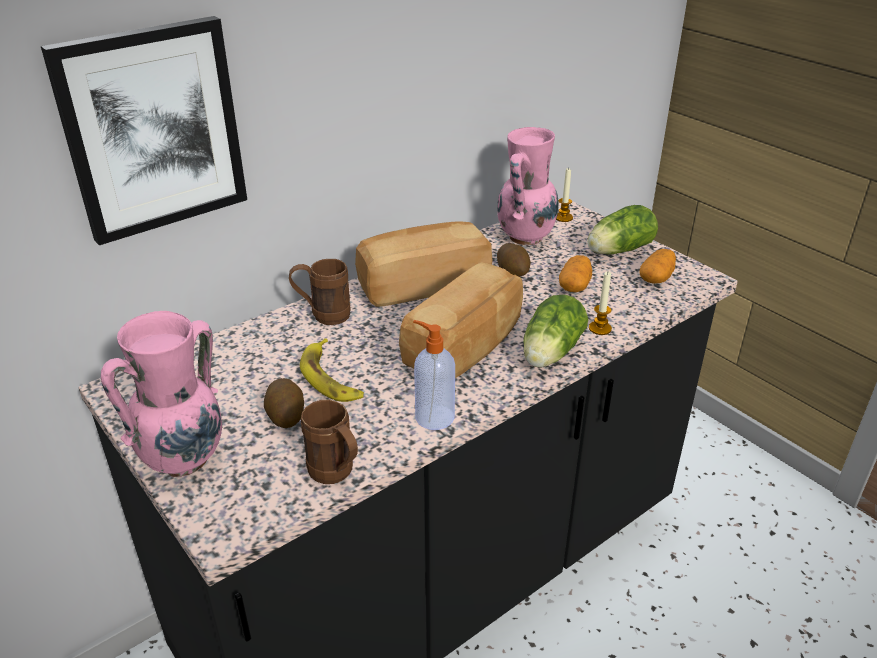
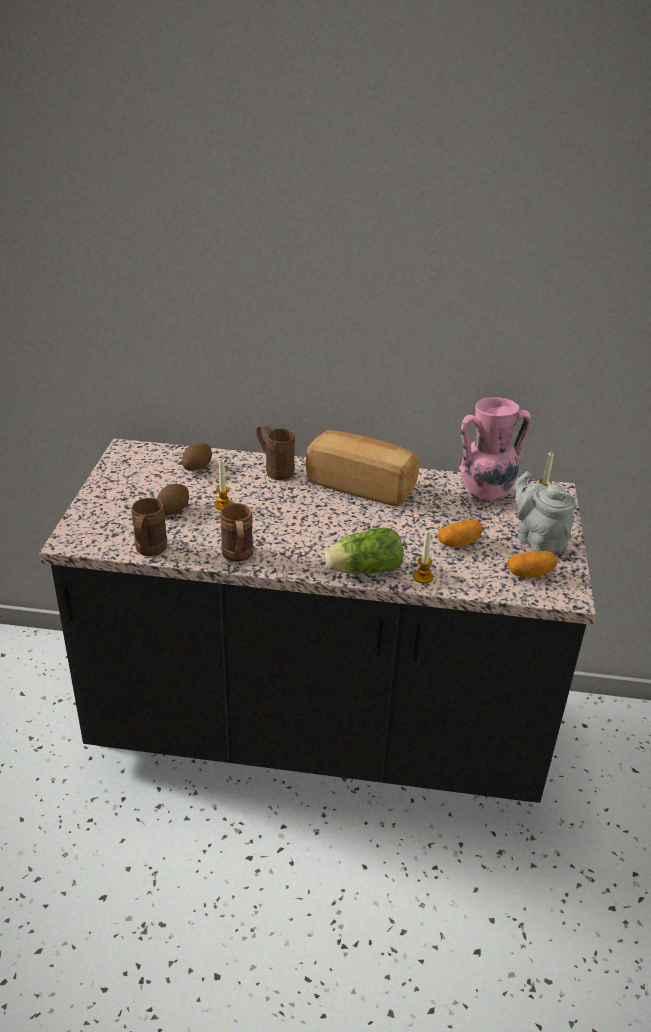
camera: 45 degrees right, 0 degrees up
(153, 129) = (193, 296): picture -> none
(185, 460) = (102, 500): pink vase -> none
(331, 378) = (223, 505): banana -> candle
(433, 416) = (238, 557): soap dispenser -> brown mug
(466, 346) = (321, 535): bread -> none
(513, 272) = (433, 511): potato -> potato (197, 467)
(617, 250) = (537, 540): lettuce -> grey teapot

